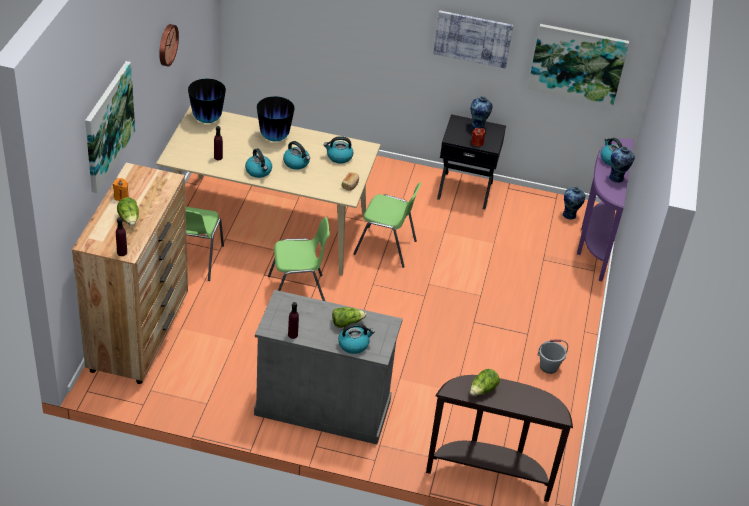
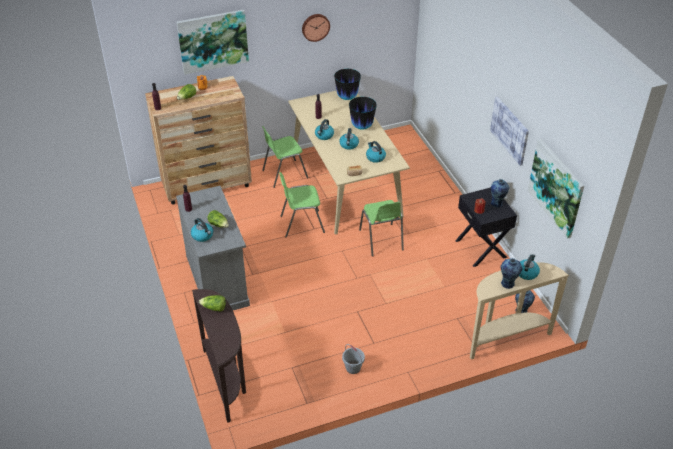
camera: 60 degrees right, 0 degrees up
(297, 291) = (301, 224): green chair -> green chair turned 120 degrees clockwise
(594, 244) = (505, 338): purple console table -> beige console table

